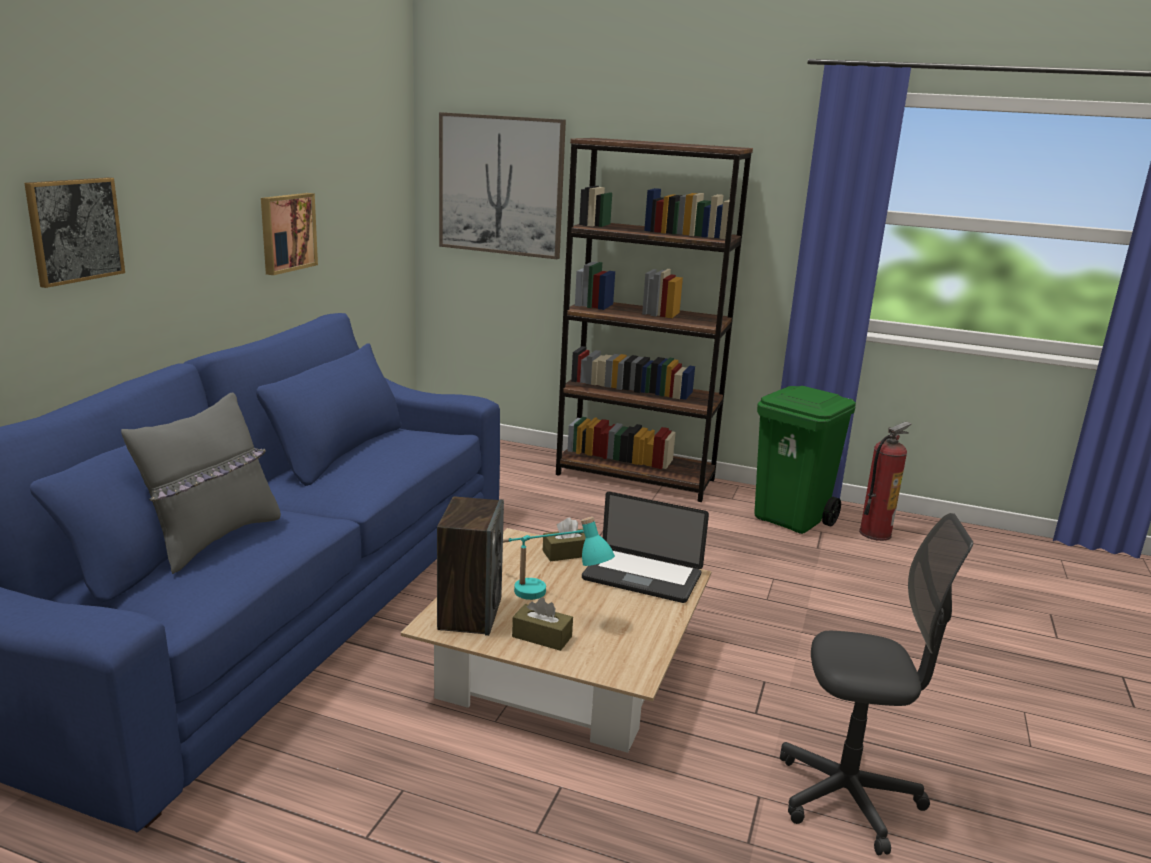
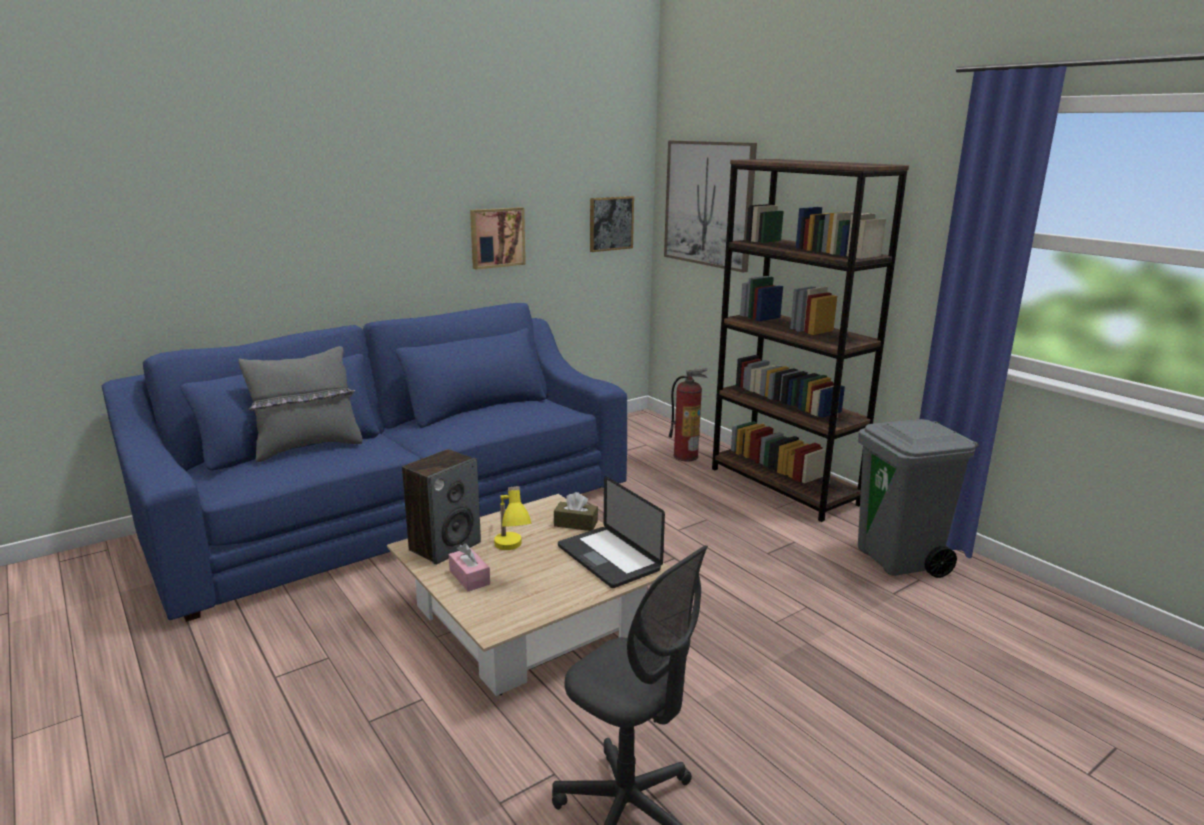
camera: 35 degrees right, 0 degrees up
(75, 230) = (296, 227): picture -> picture (611, 223)
(542, 637) = (469, 577): brown tissue box -> pink tissue box
(547, 600) = (510, 553): turquoise table lamp -> yellow table lamp
(791, 519) = (899, 560): green trash can -> grey trash can
(875, 533) = (984, 598): fire extinguisher -> fire extinguisher (686, 456)

